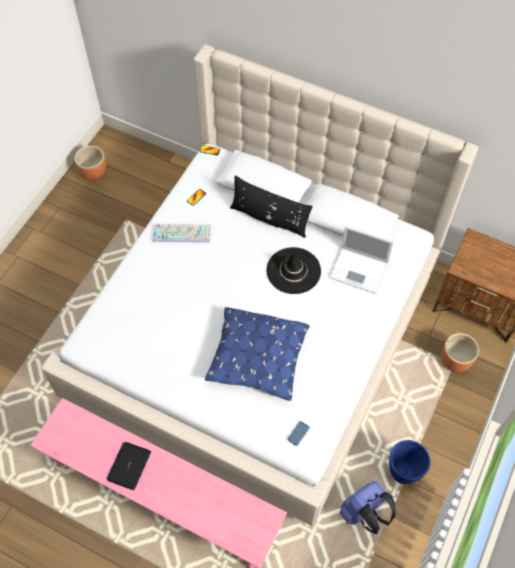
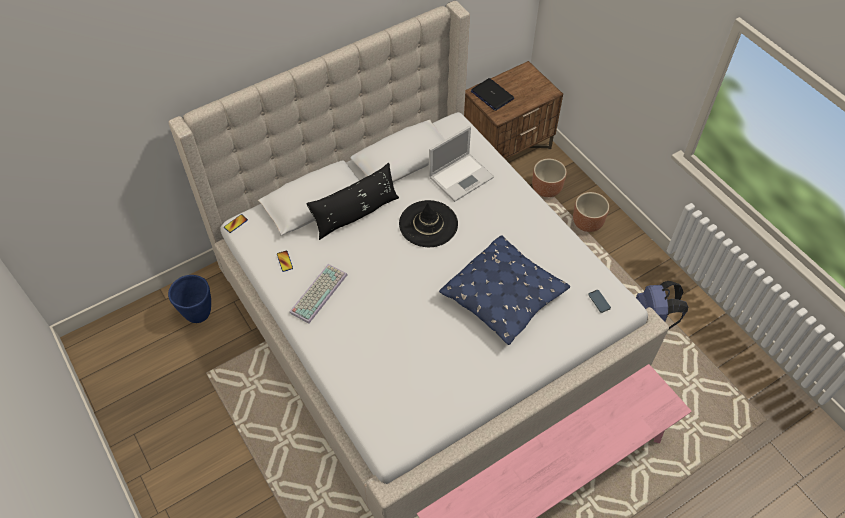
camera: 60 degrees left, 5 degrees down
(94, 173) = (117, 377): brown planter -> brown planter (587, 222)
(129, 465) = (533, 479): laptop -> laptop (492, 95)
(403, 472) = (626, 278): blue planter -> blue planter (198, 313)

